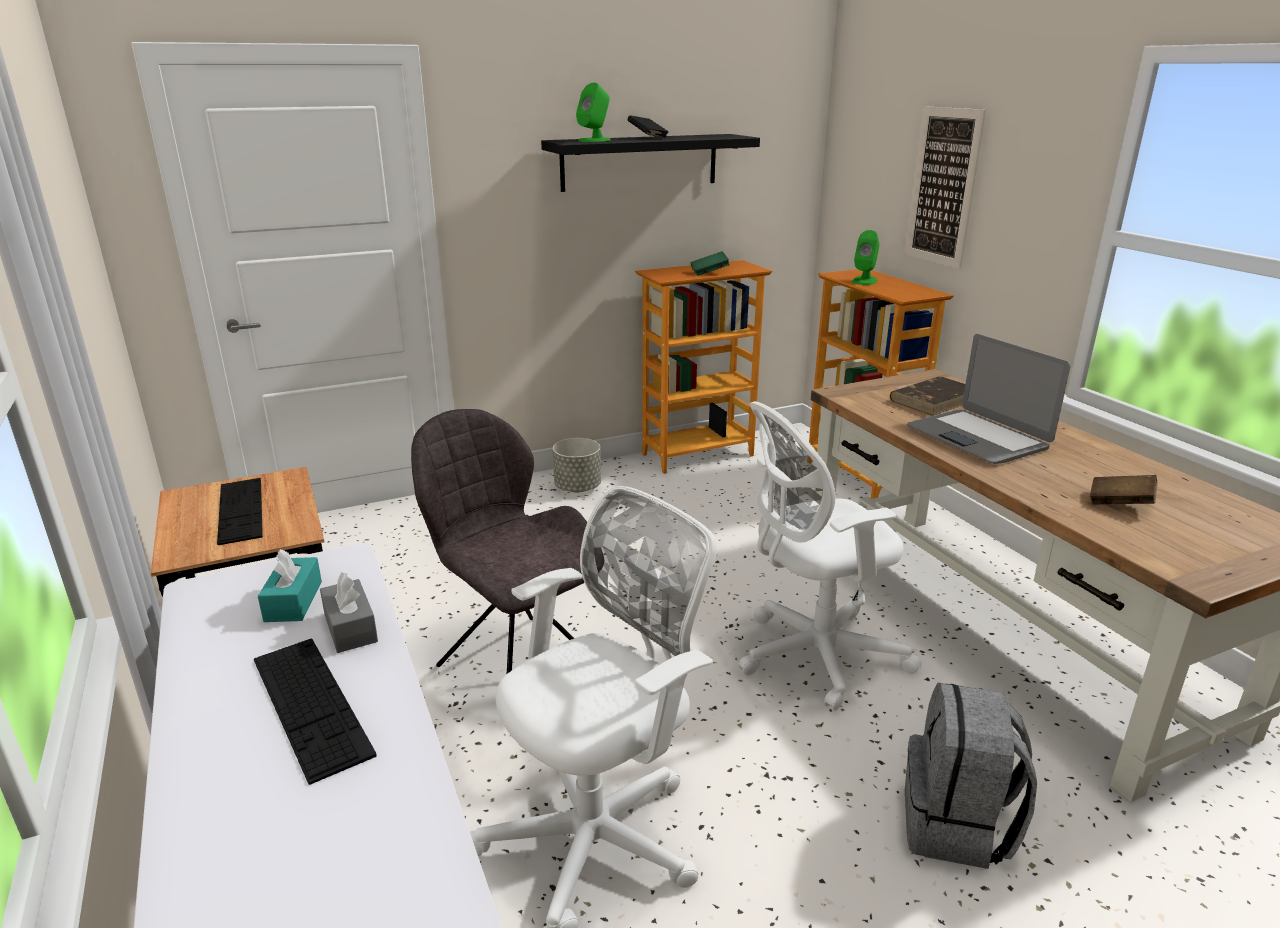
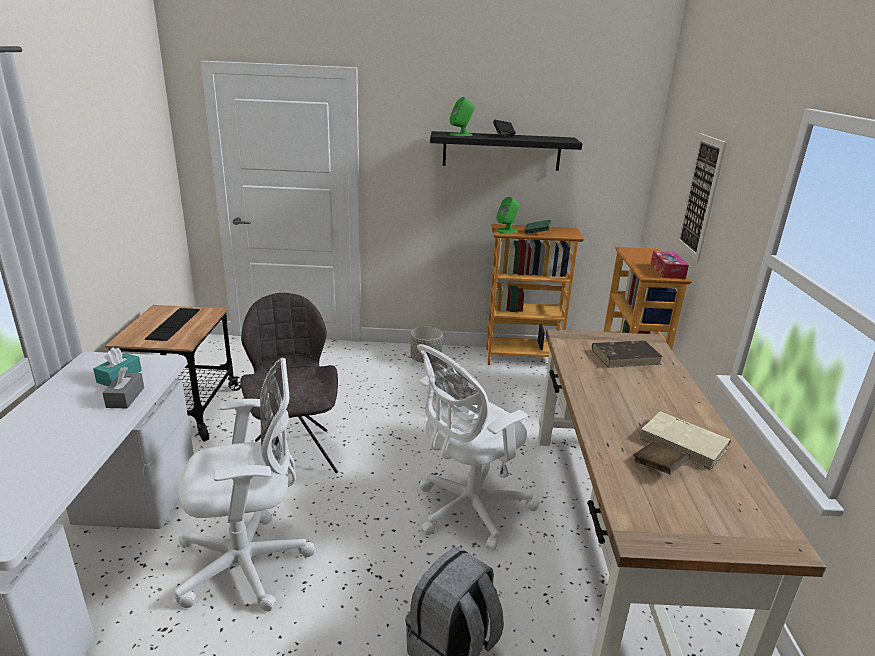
camera: 25 degrees right, 0 degrees up
(310, 705) = (67, 428): keyboard -> none
(813, 656) = (468, 510): white office chair -> white office chair turned 45 degrees counterclockwise
(864, 281) = (639, 258): green speaker -> green speaker (506, 230)
(914, 289) = (667, 271): none -> tissue box
(977, 438) = (618, 391): laptop -> none
(1107, 472) = (684, 443): none -> beige book

